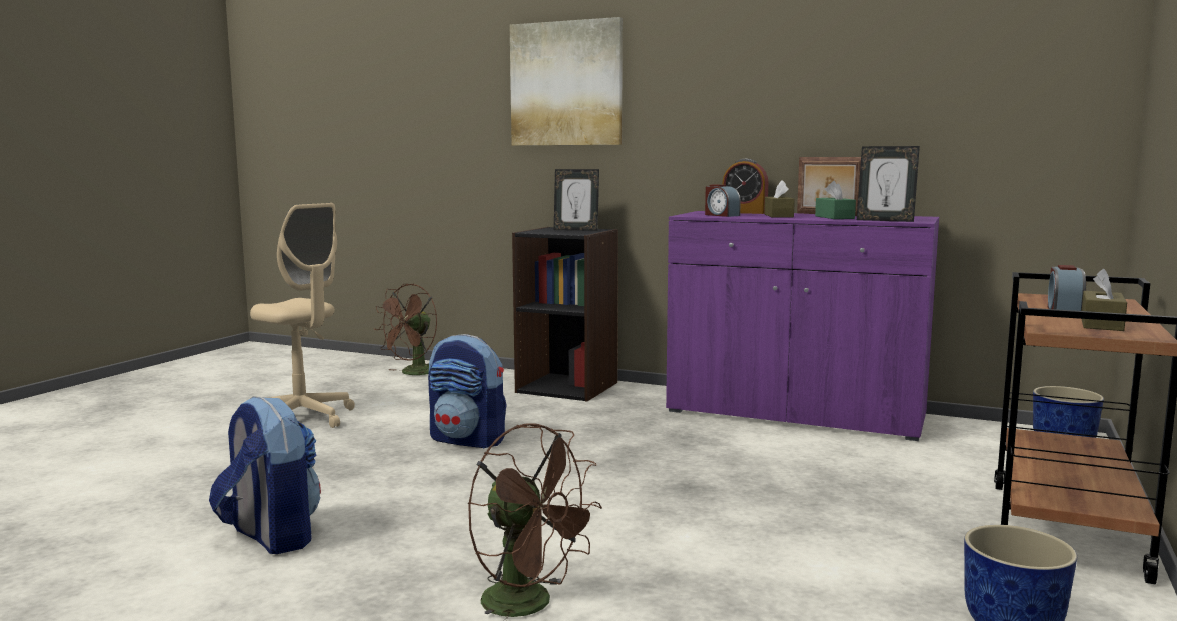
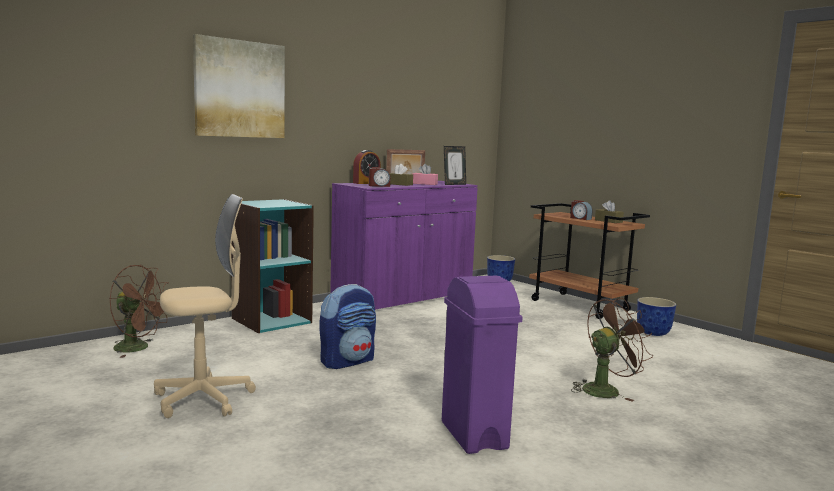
camera: 65 degrees left, 0 degrees up
(270, 536) = (473, 435): backpack -> purple trash can
(413, 374) = (138, 348): brown fan -> brown fan turned 45 degrees counterclockwise
(567, 387) = (271, 320): black bookcase -> turquoise bookcase
(576, 230) = (272, 202): picture frame -> none
(834, 217) = (424, 184): green tissue box -> pink tissue box

